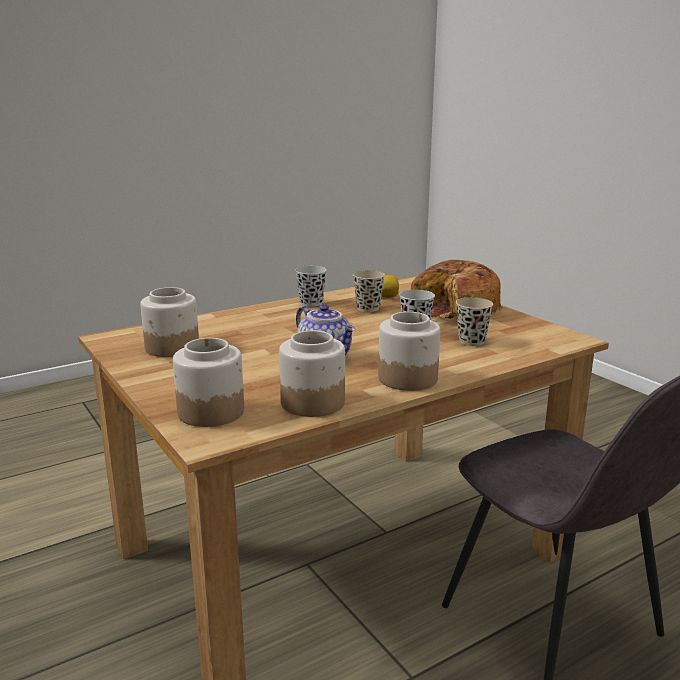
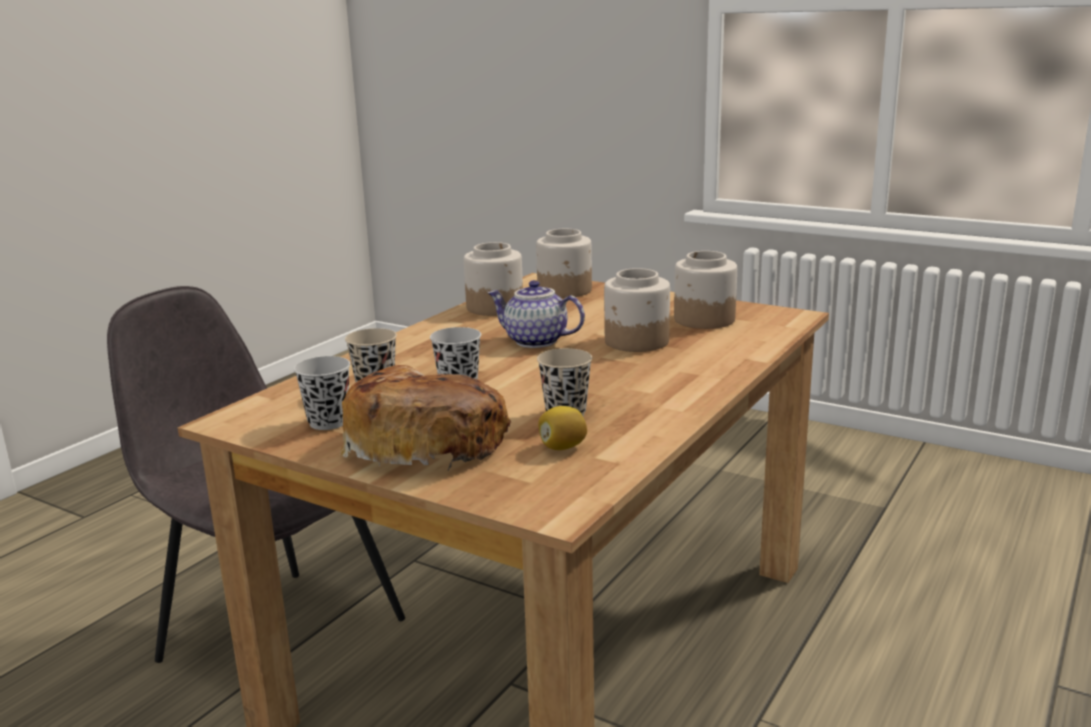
camera: 155 degrees right, 0 degrees up
(311, 303) = (666, 406): black cup -> black cup (328, 422)
(408, 378) = (427, 337): jar -> jar (636, 342)

